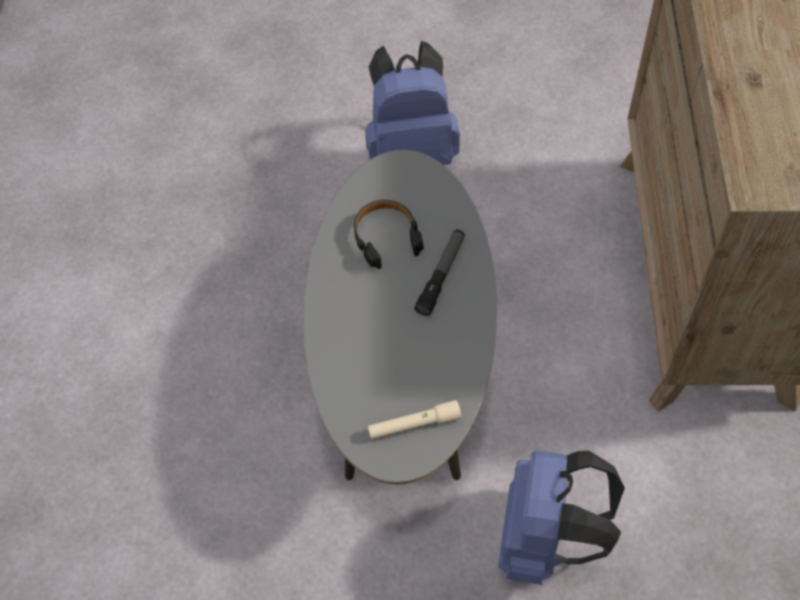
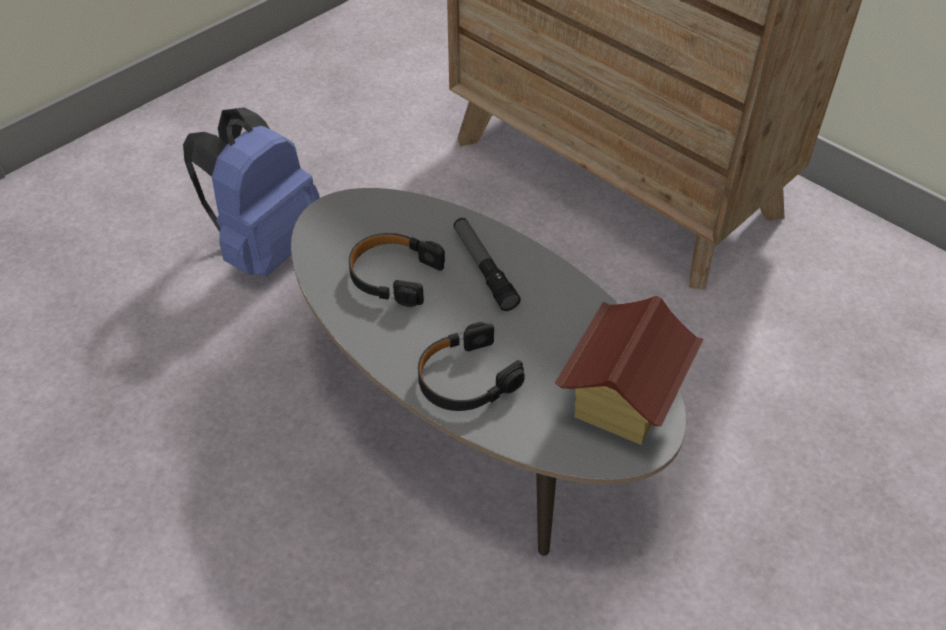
camera: 50 degrees left, 10 degrees down
(348, 335) = (466, 379): none -> black headphones
(414, 424) = (622, 399): beige flashlight -> toy house
(545, 540) = (754, 450): blue backpack -> none

